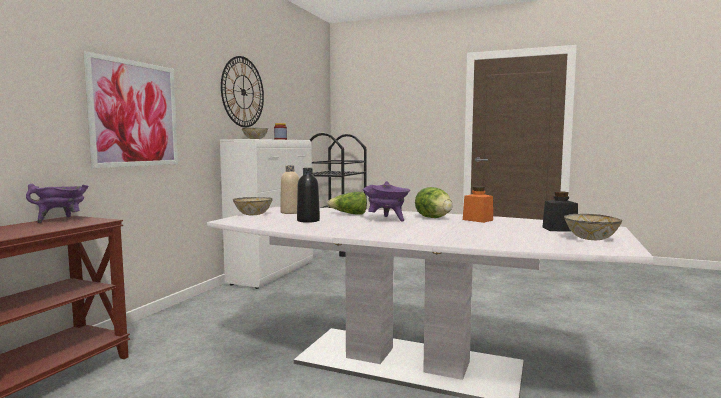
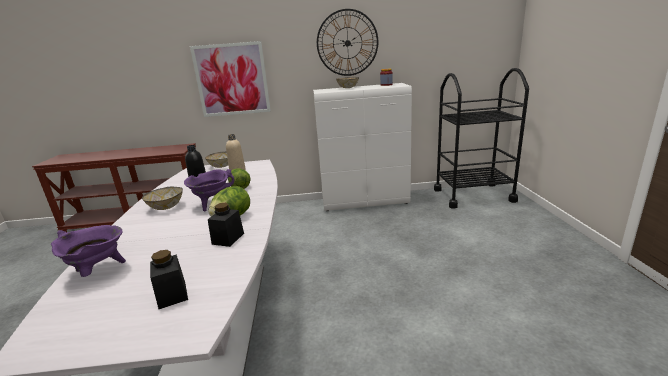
camera: 65 degrees right, 15 degrees up
(62, 220) = (177, 147): purple cooking pot -> purple cooking pot (99, 272)
(477, 220) = (228, 238): orange jar -> black jar
(591, 239) = (101, 323): bowl -> bowl (165, 207)

